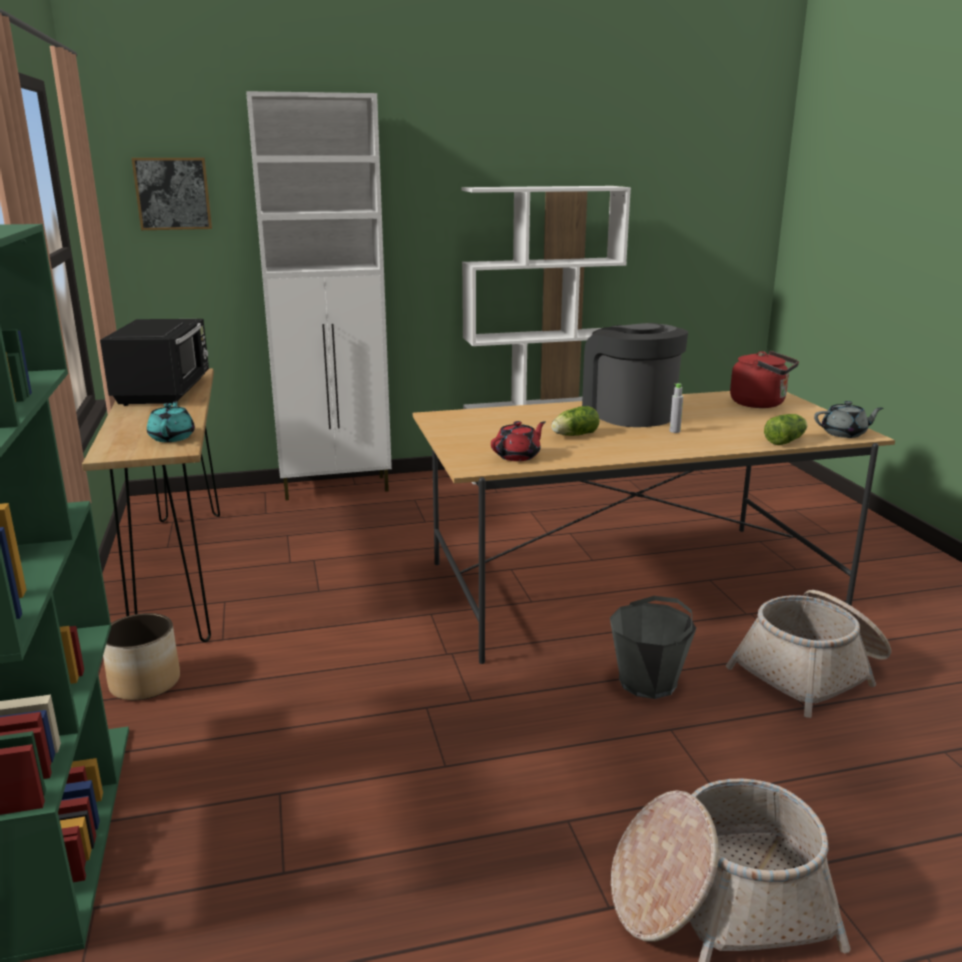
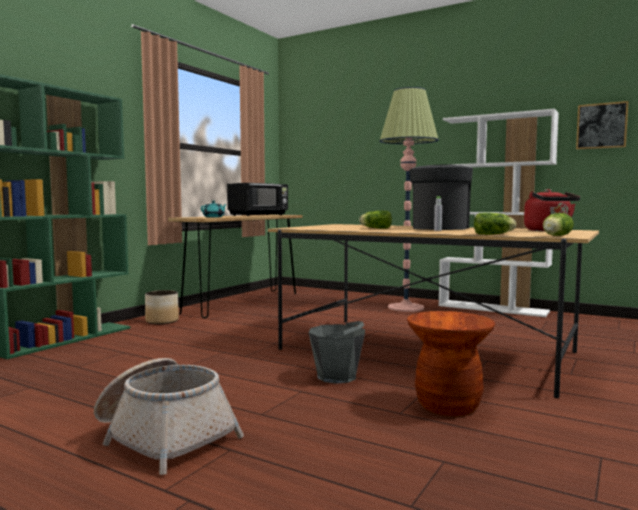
camera: 45 degrees right, 15 degrees down
(172, 194) = (312, 135): picture -> picture (601, 126)
(337, 488) = (366, 295): white cabinet -> none
(445, 502) = (405, 308): none -> floor lamp
(518, 456) = (320, 228): red teapot -> none
(812, 672) = (448, 405): basket -> brown stool
(844, 434) = (555, 236): grey teapot -> lettuce

